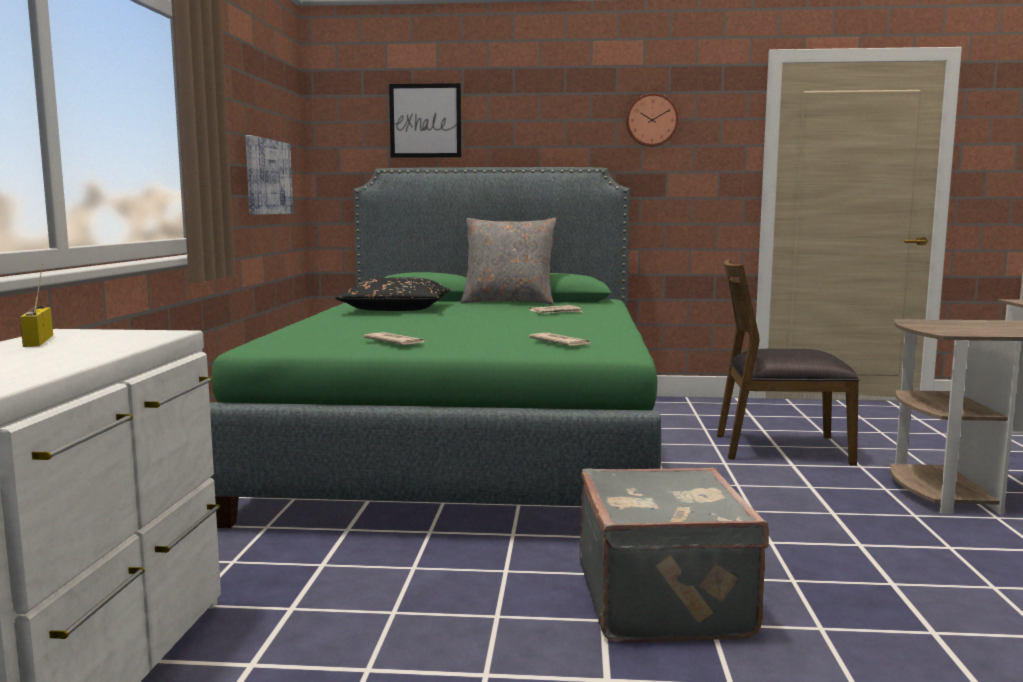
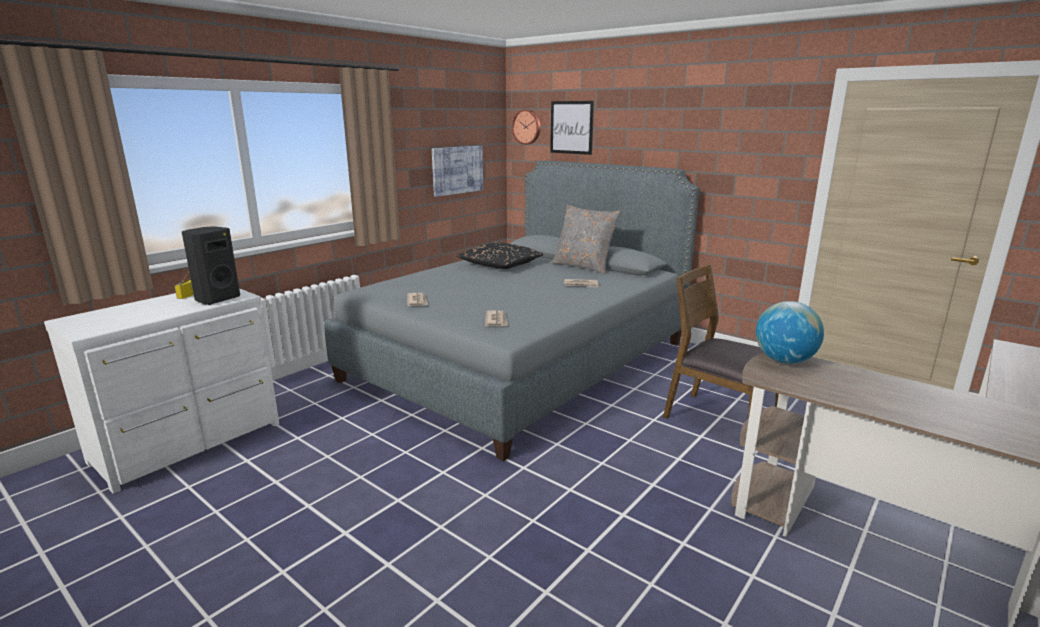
camera: 35 degrees right, 10 degrees up
(124, 339) = (216, 299): none -> black speaker
(467, 446) = (520, 360): green bed -> grey bed
(651, 120) = (726, 131): wall clock -> wall clock (527, 127)
(666, 601) = (444, 503): grey suitcase -> none
(927, 323) = (784, 361): none -> globe

